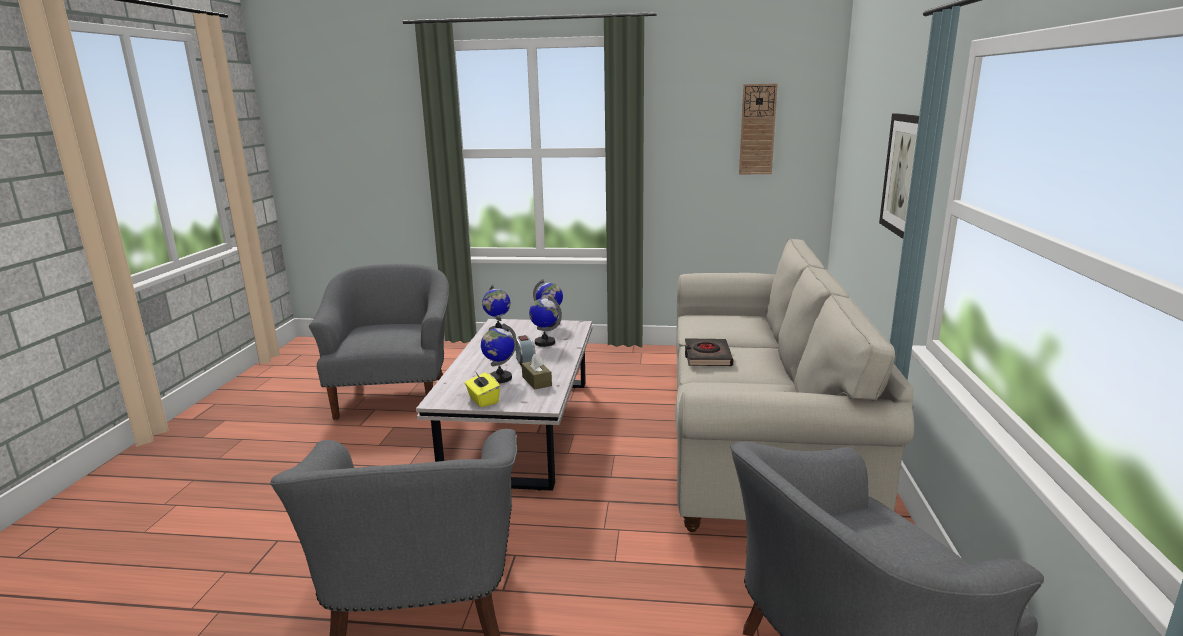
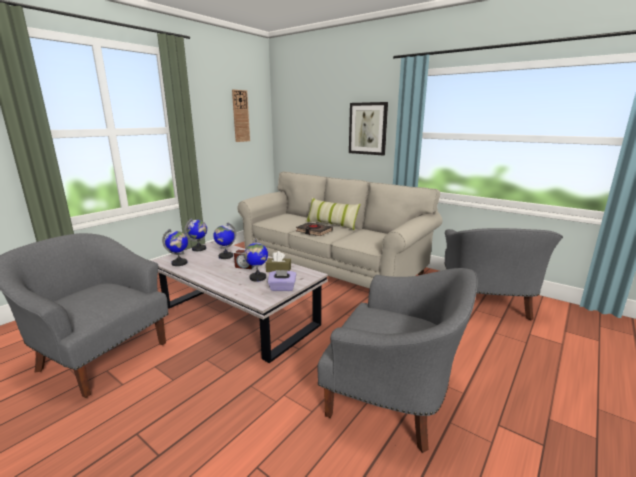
camera: 60 degrees left, 0 degrees up
(483, 400) = (282, 288): yellow tissue box -> purple tissue box
(766, 358) = (331, 224): none -> pillow

